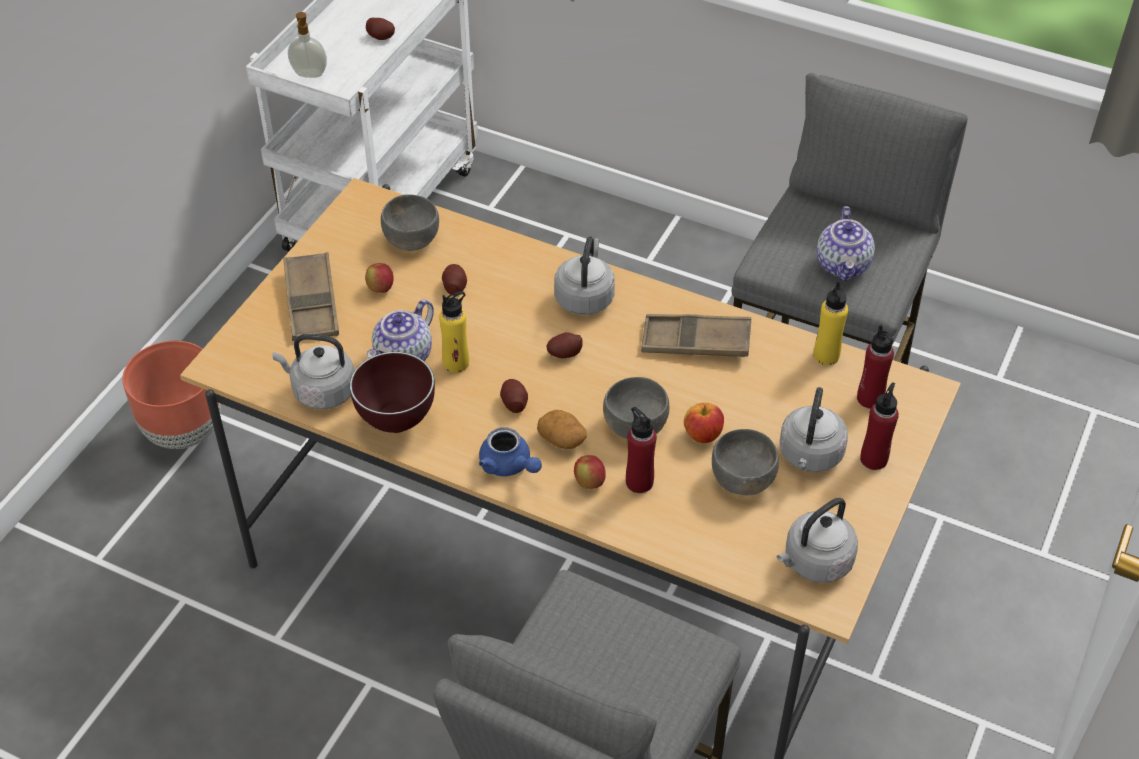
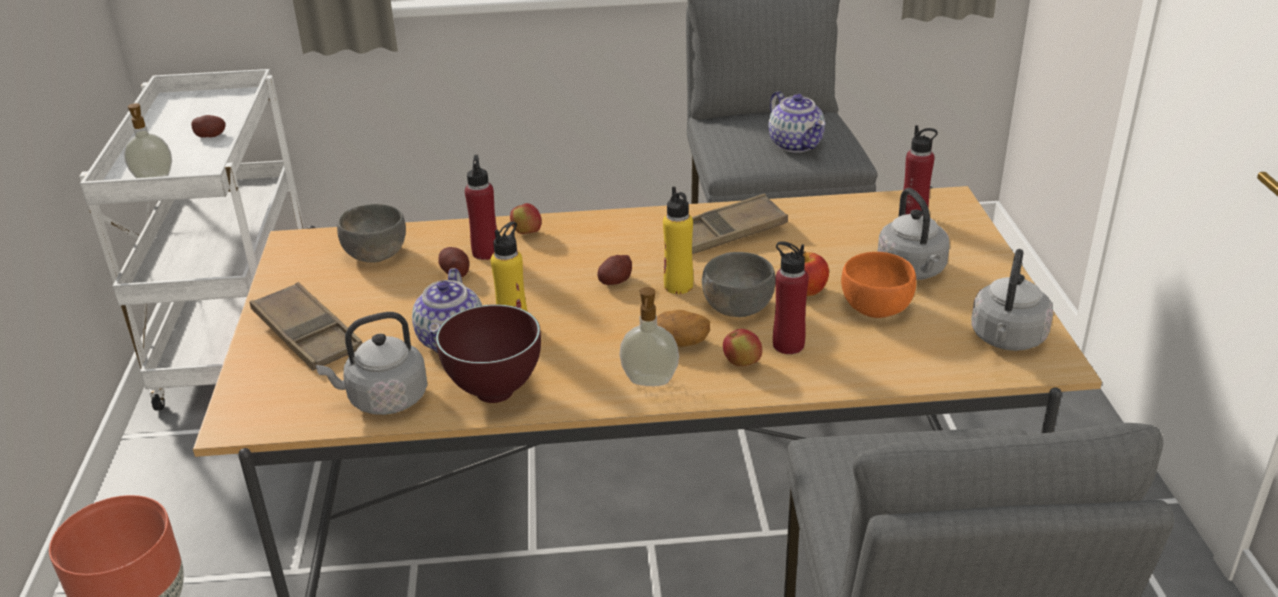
camera: 30 degrees left, 15 degrees down
(380, 288) = (376, 298): apple -> apple (526, 233)
(509, 466) = (649, 382): blue teapot -> soap dispenser
(514, 403) = (604, 333): potato -> none
(585, 297) = (592, 238): grey kettle -> none
(743, 479) = (876, 307): grey bowl -> orange bowl
(826, 355) = (845, 205): yellow bottle -> yellow bottle (678, 286)
(874, 459) = (964, 254): red bottle -> red bottle (486, 252)

